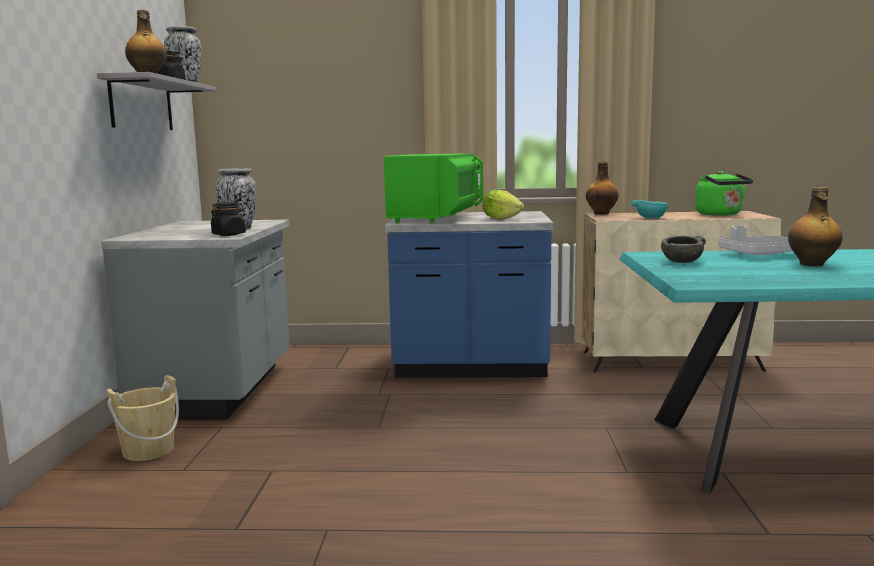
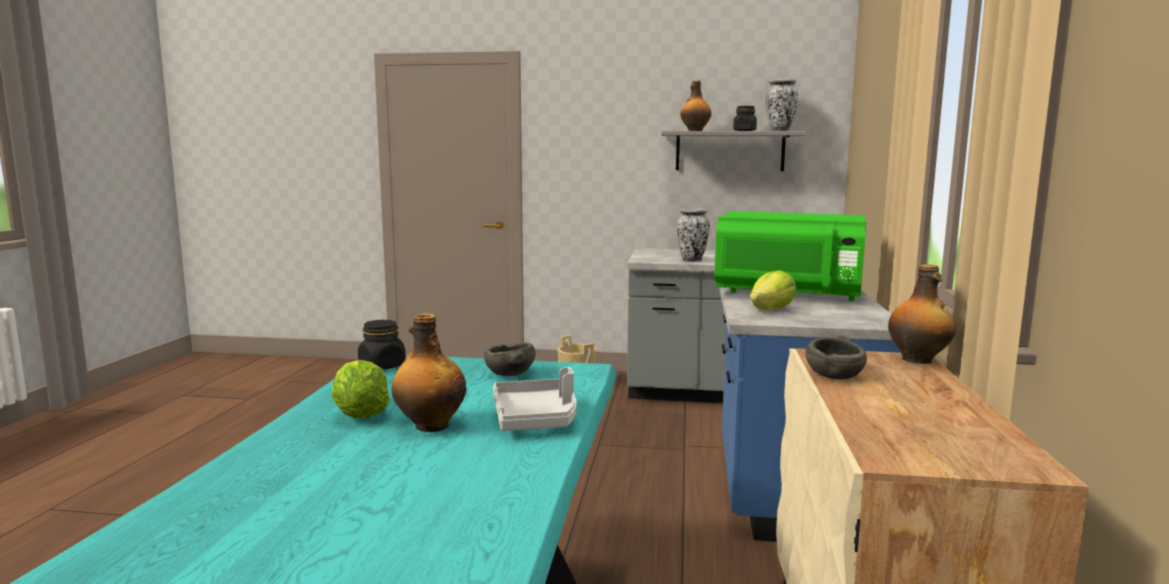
camera: 95 degrees right, 0 degrees up
(229, 234) = (654, 260): black jar -> black jar (382, 366)
(651, 218) = (835, 376): turquoise bowl -> grey bowl
(721, 214) = (929, 433): green kettle -> none
(826, 274) = (360, 415): none -> lettuce

